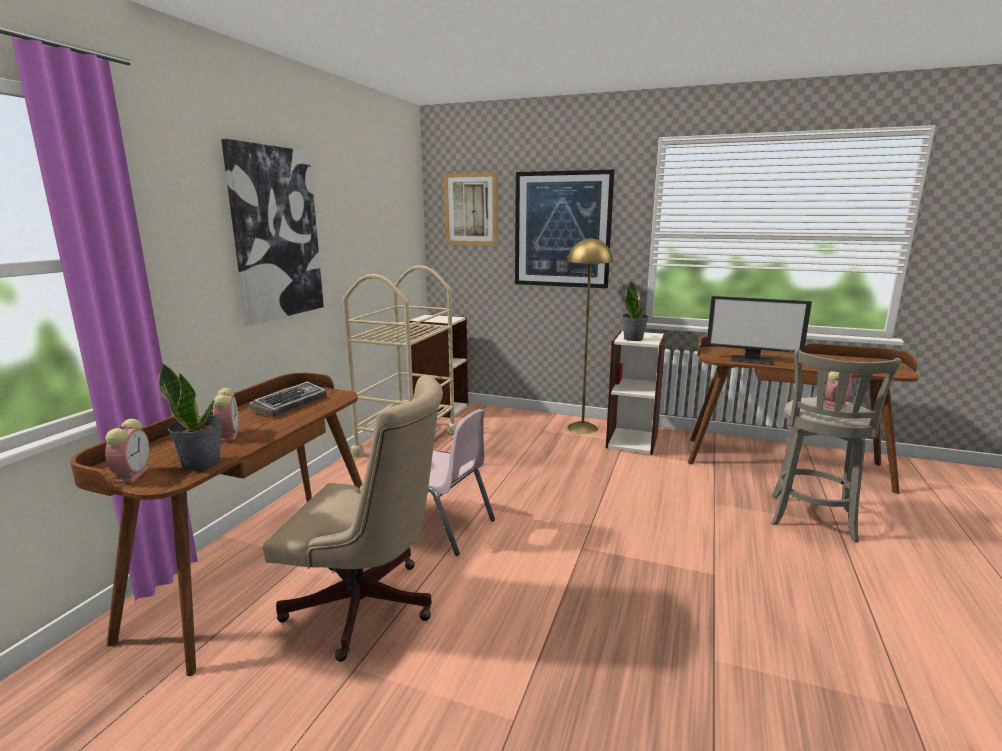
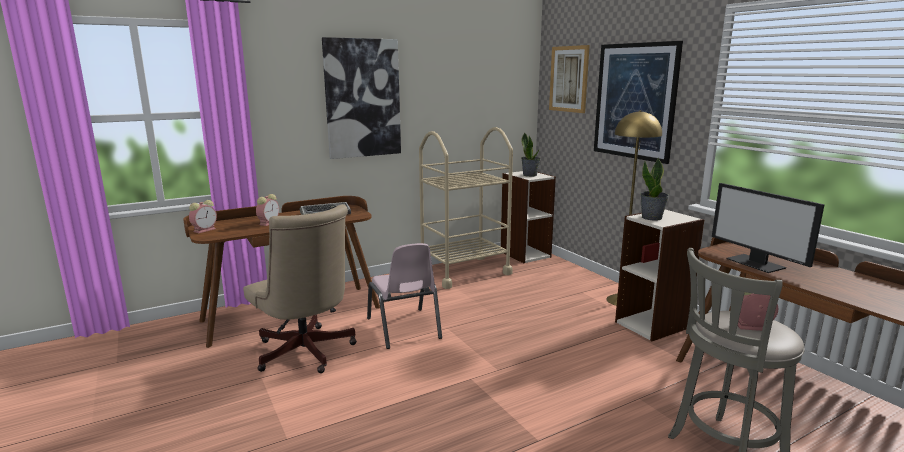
camera: 40 degrees right, 0 degrees up
(202, 463) = (233, 232): potted plant -> potted plant (530, 175)

